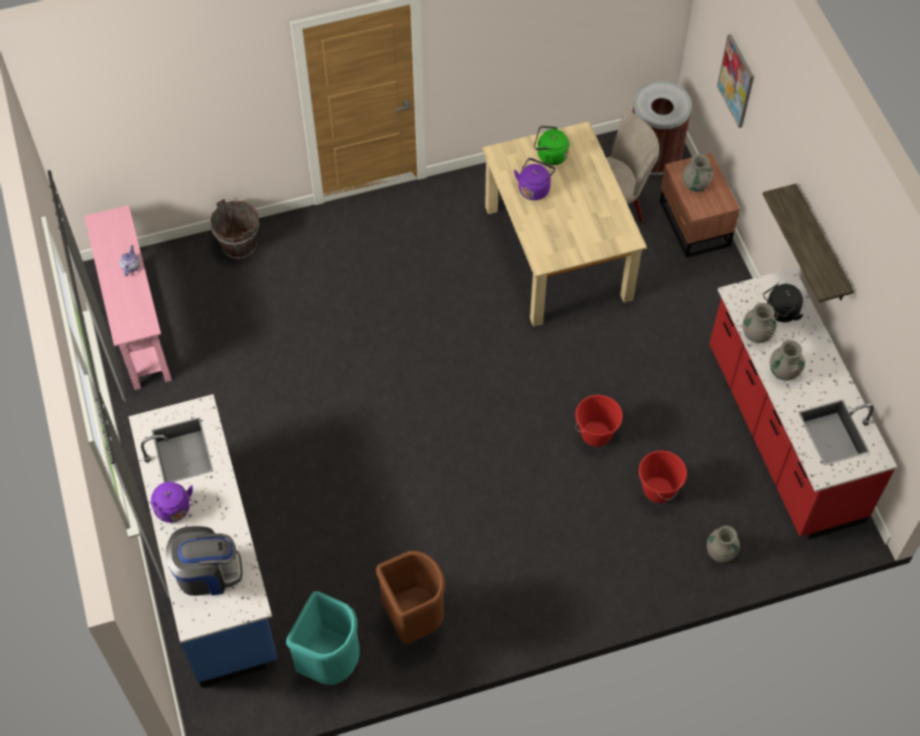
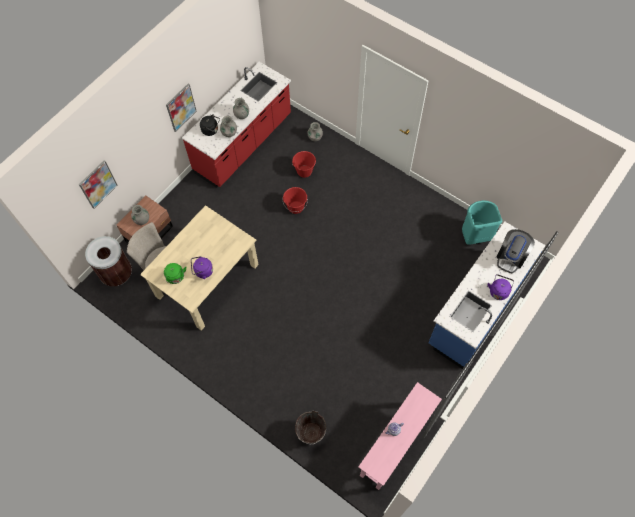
camera: 125 degrees left, 5 degrees up
(207, 572) = (511, 257): coffee machine -> coffee machine turned 105 degrees counterclockwise
(414, 618) = (431, 220): brown trash can -> none
(821, 246) = (181, 107): shelf -> picture

